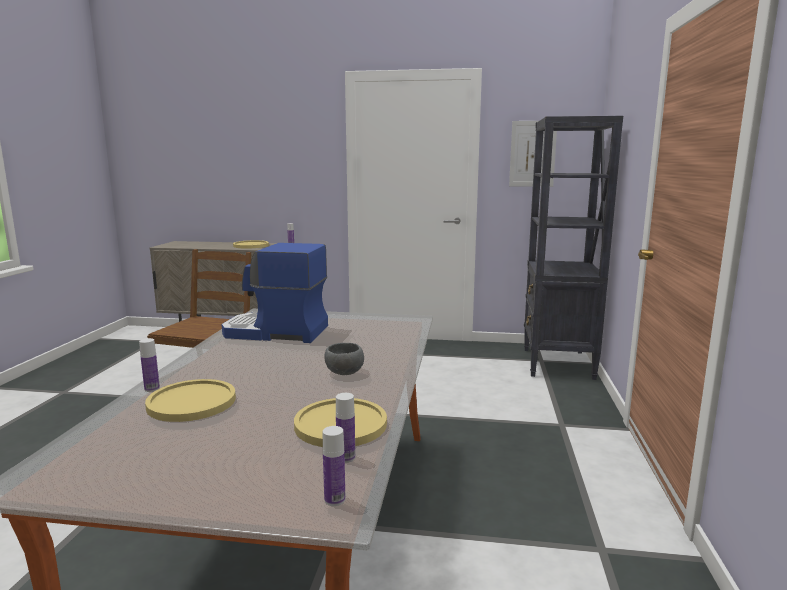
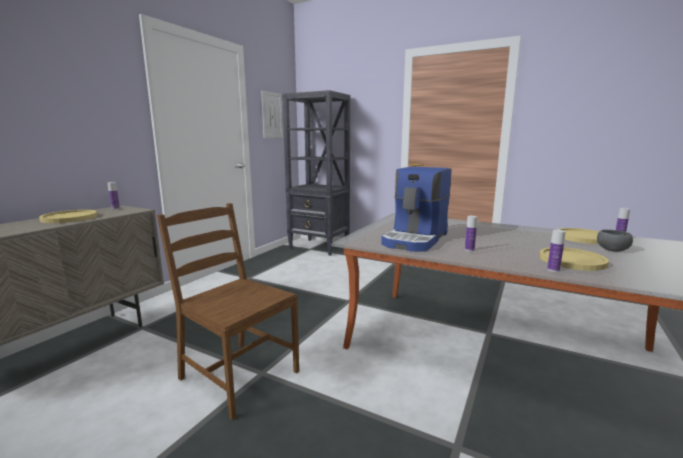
camera: 70 degrees left, 0 degrees up
(334, 499) = (659, 242): bottle -> bottle (469, 249)
(343, 372) = (505, 232): grey bowl -> grey bowl (612, 250)

